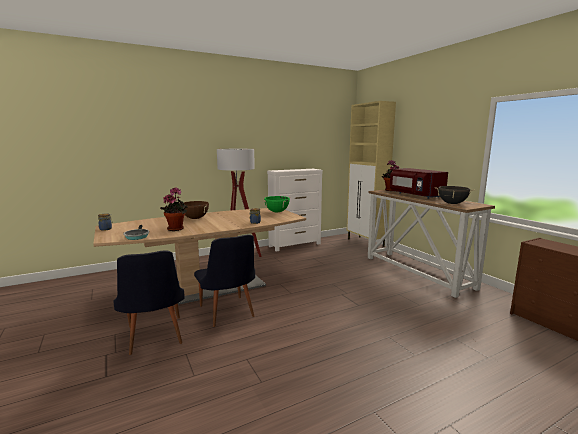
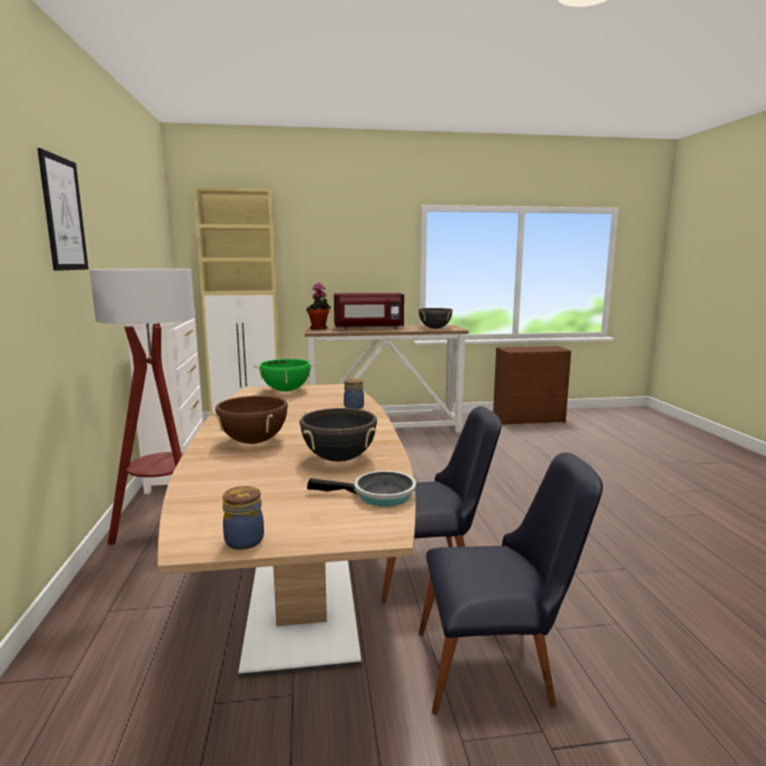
camera: 70 degrees left, 0 degrees up
(176, 228) = (339, 459): potted plant -> black cooking pot
(226, 128) = (63, 214): none -> picture

